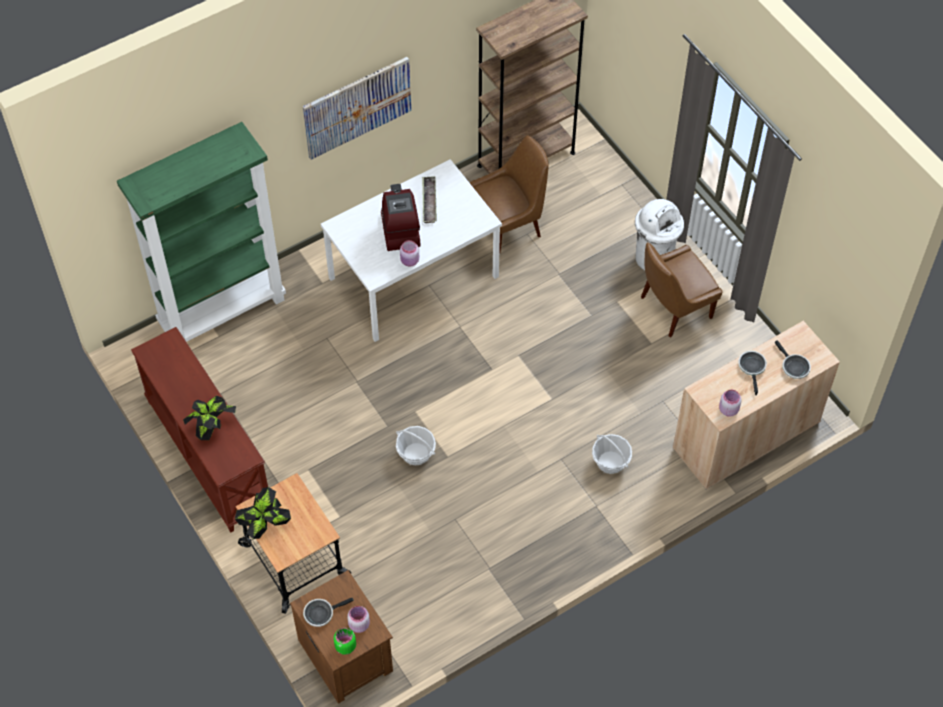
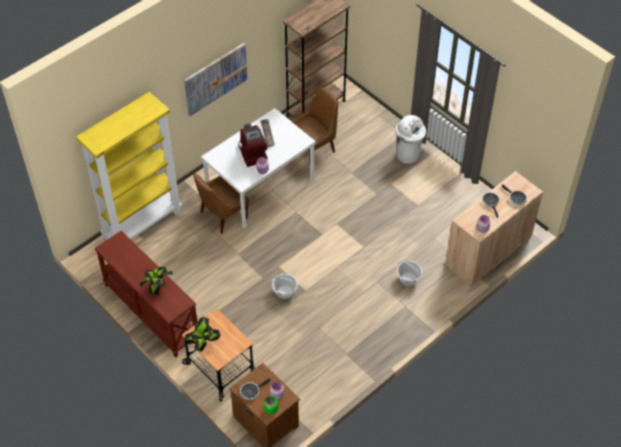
camera: 10 degrees left, 5 degrees down
(223, 311) = (143, 224): green bookcase -> yellow bookcase
(673, 308) = (426, 183): brown chair -> brown chair (222, 216)

